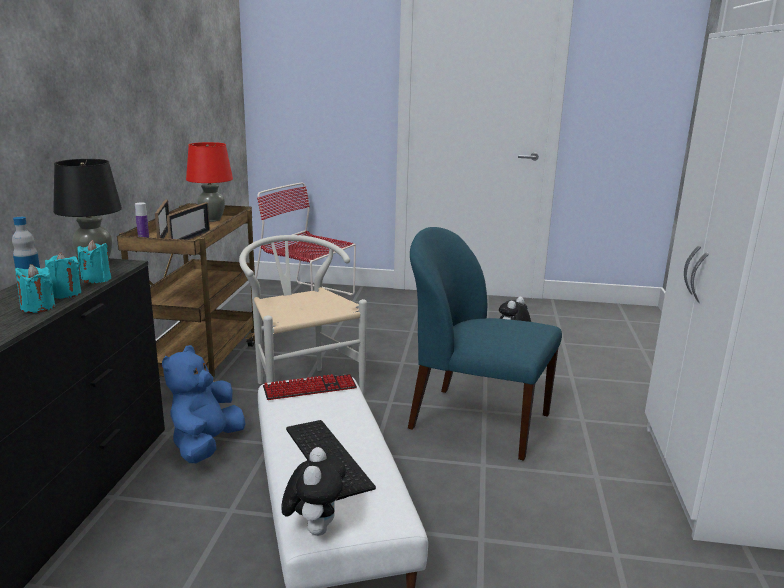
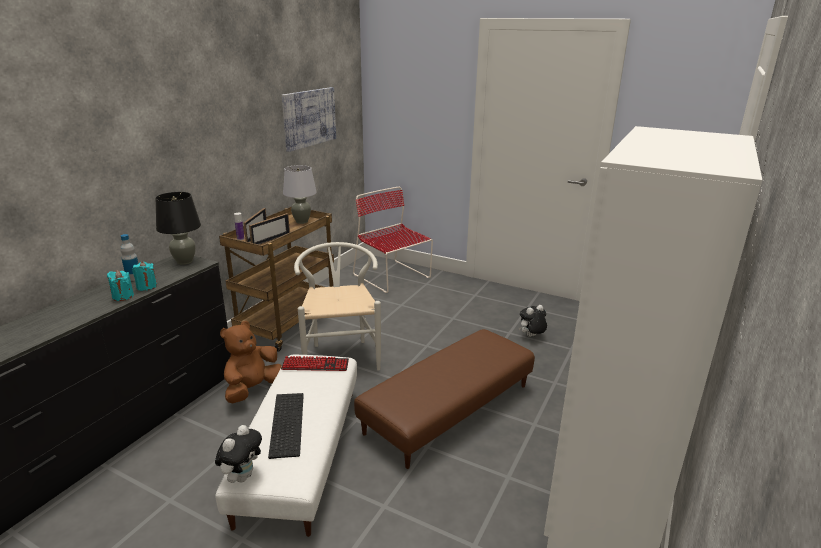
camera: 20 degrees right, 5 degrees up
(96, 279) = (174, 276): turquoise candle -> none
(197, 86) = (309, 118): none -> picture
(206, 445) = (252, 389): blue plush toy -> brown plush toy
(212, 219) = (301, 221): red table lamp -> grey table lamp
(476, 421) = (448, 408): blue chair -> brown ottoman

